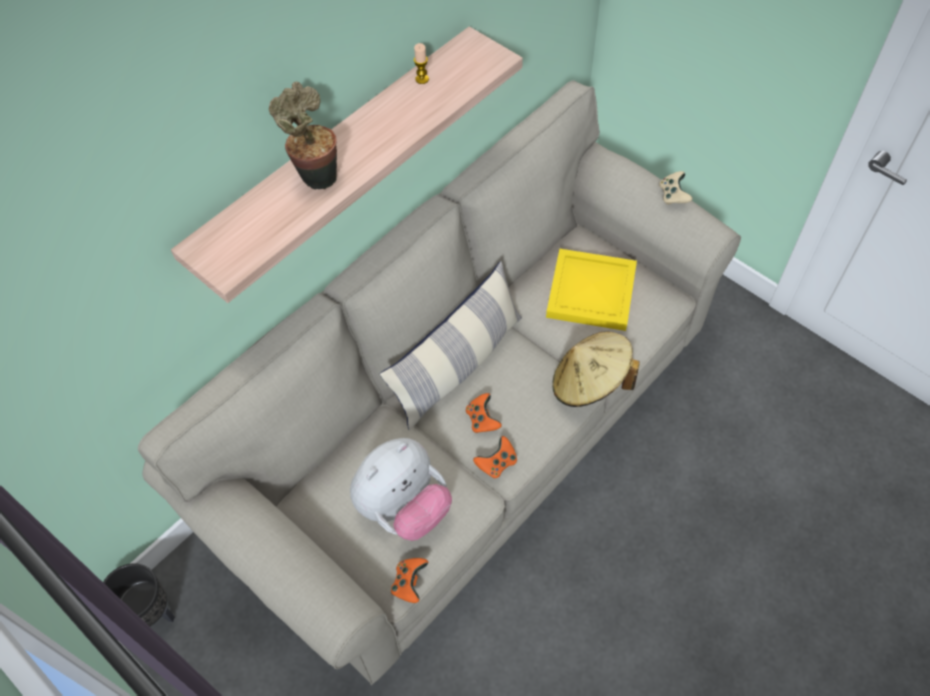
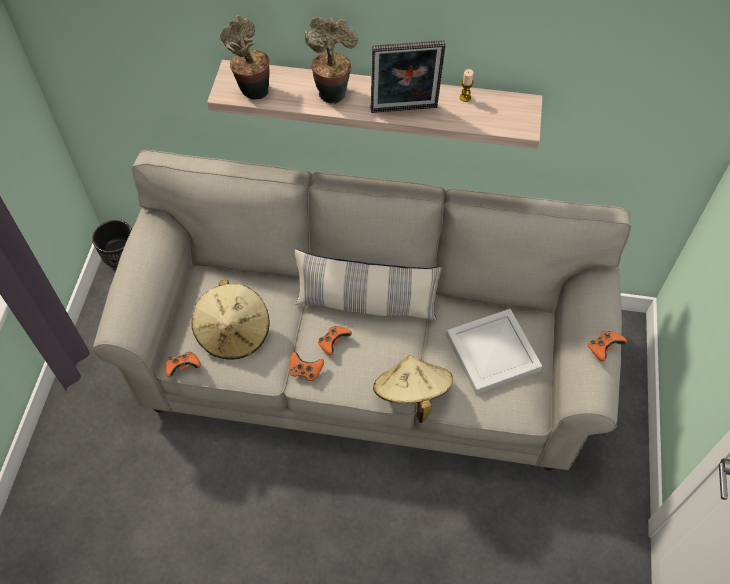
camera: 55 degrees right, 0 degrees up
(246, 243) = (252, 90): none -> potted plant
(398, 133) = (404, 111): none -> picture frame
(403, 507) = (234, 333): plush toy -> beige hat
(589, 293) = (491, 352): yellow tray -> white tray
(673, 195) = (603, 349): beige game controller -> orange game controller

